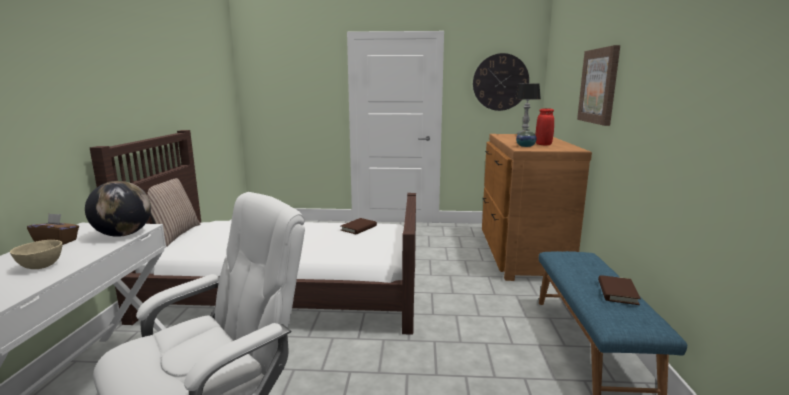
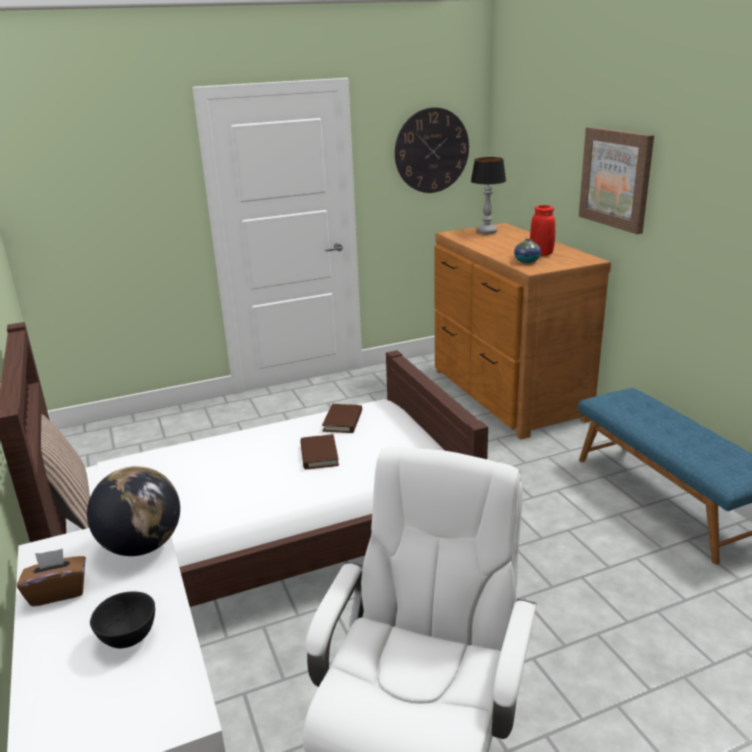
camera: 25 degrees left, 10 degrees up
(40, 267) = (128, 639): beige bowl -> black bowl
(617, 292) = (702, 438): brown book -> brown book (319, 454)

